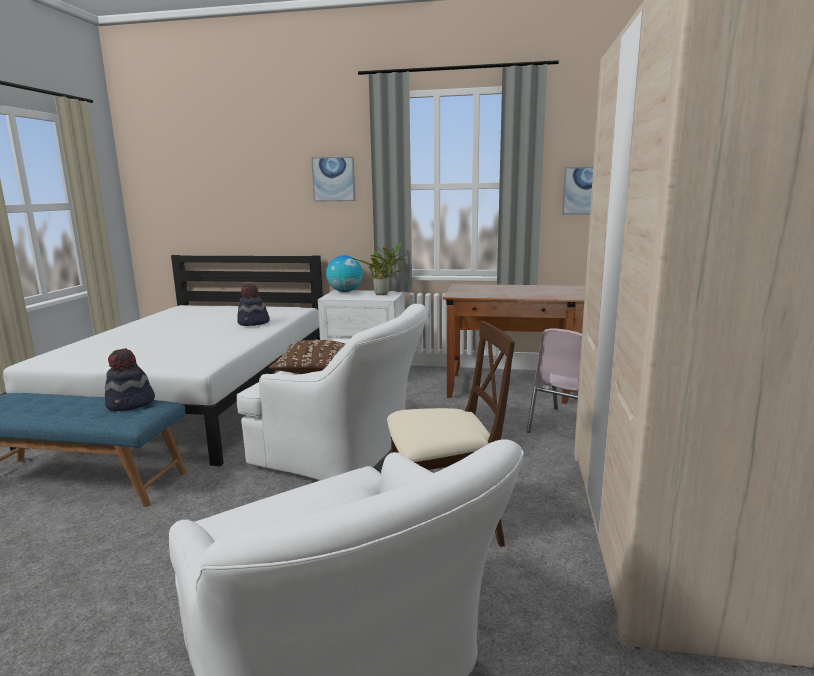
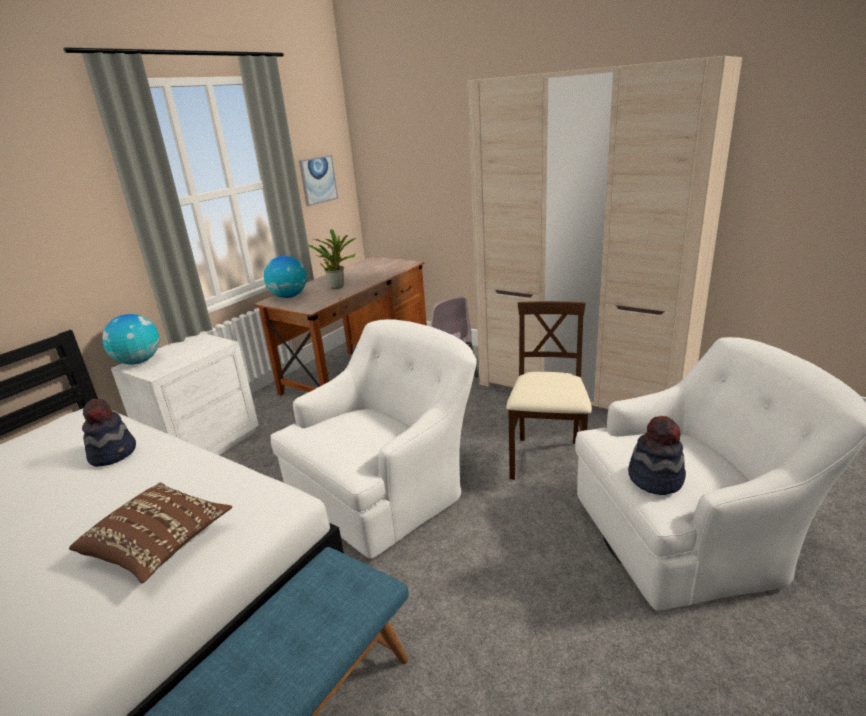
camera: 65 degrees left, 10 degrees up
(131, 404) = (312, 589): hat -> hat (655, 478)
(314, 371) = (351, 431): brown pillow -> brown pillow (159, 544)
(333, 179) = (54, 213): picture -> none
(383, 294) = (196, 343): potted plant -> potted plant (337, 286)
(476, 287) = (289, 296): none -> globe

